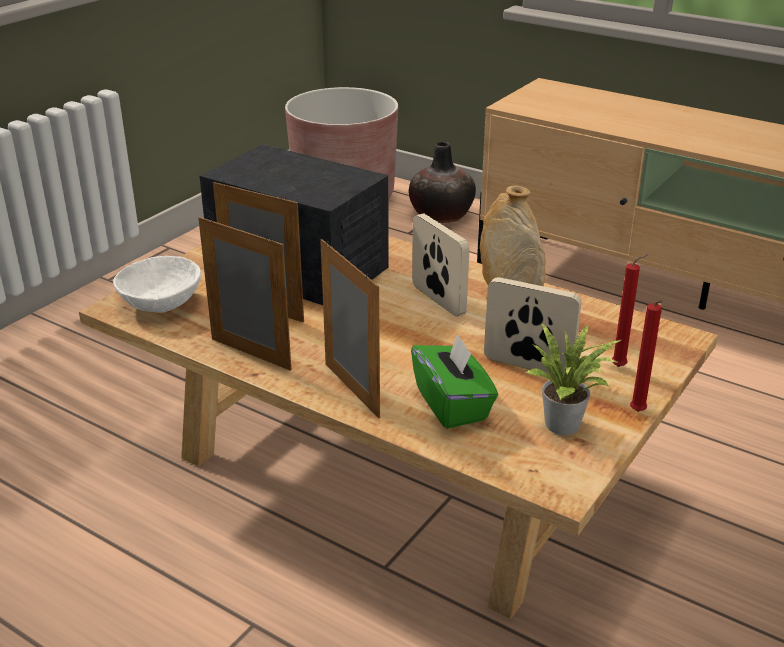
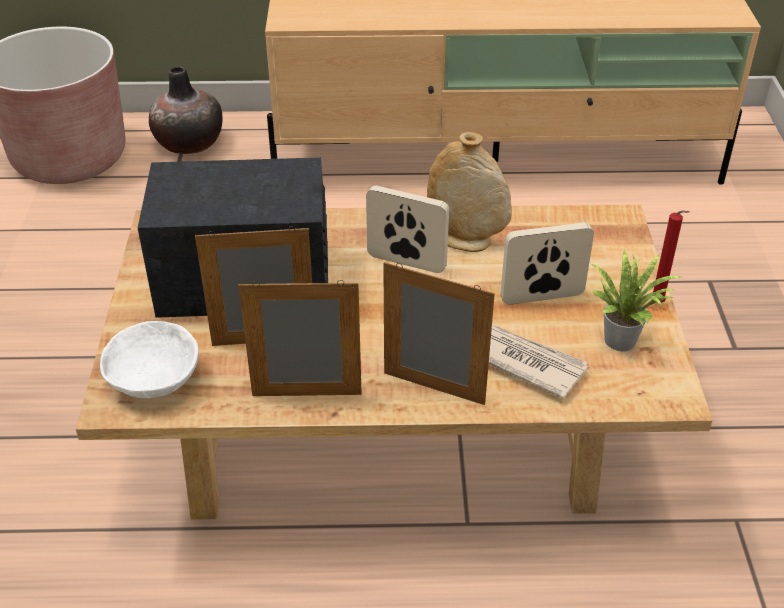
camera: 35 degrees left, 10 degrees up
(452, 404) = (526, 362): green tissue box -> newspaper
(621, 367) = (607, 266): red candle -> none

